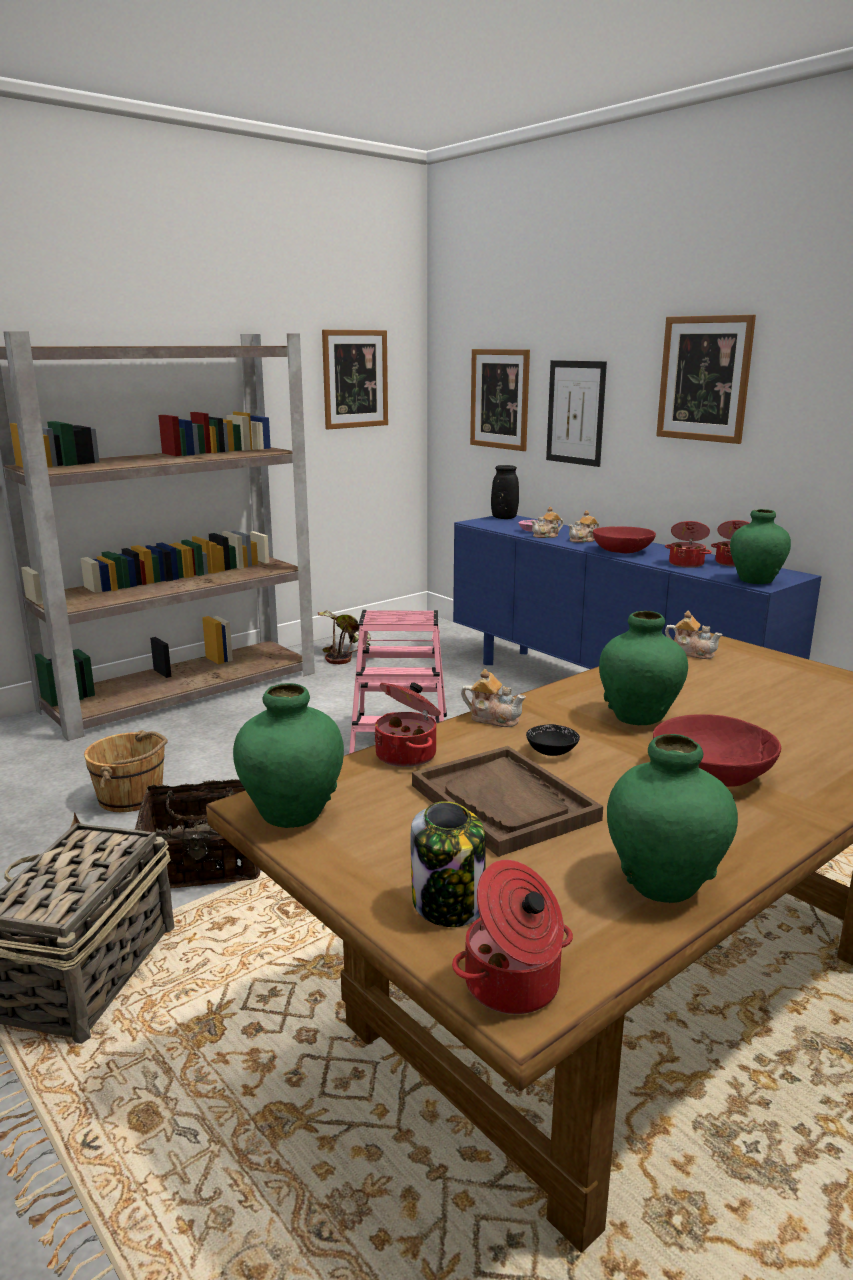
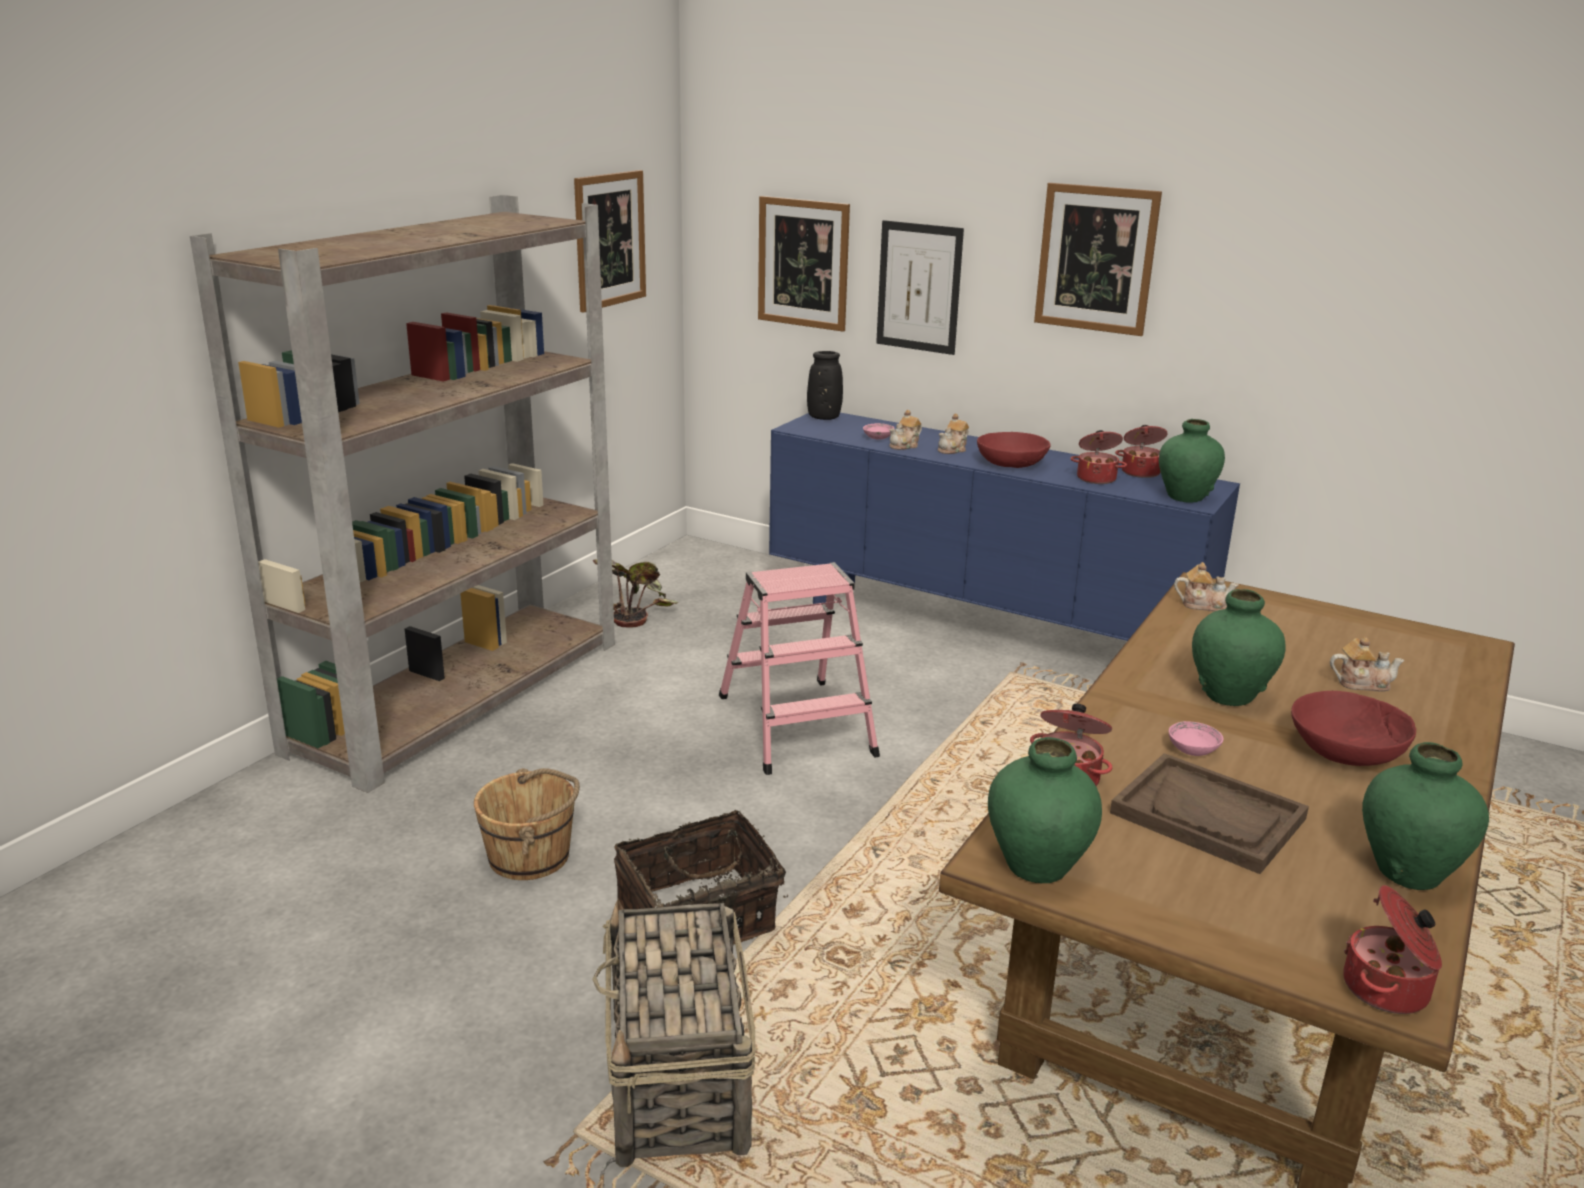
camera: 20 degrees left, 5 degrees up
(449, 904) = (1268, 929): jar -> none
(493, 718) = (1101, 719): teapot -> teapot (1361, 683)
(552, 752) = (1193, 750): black bowl -> pink bowl

